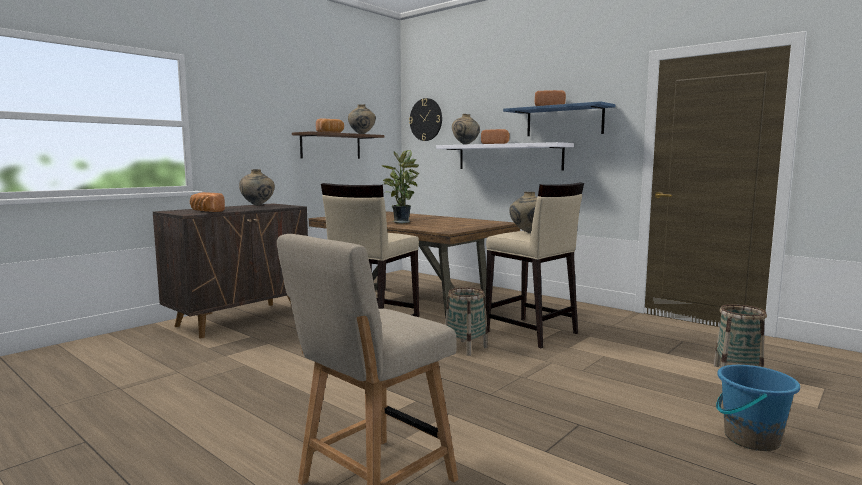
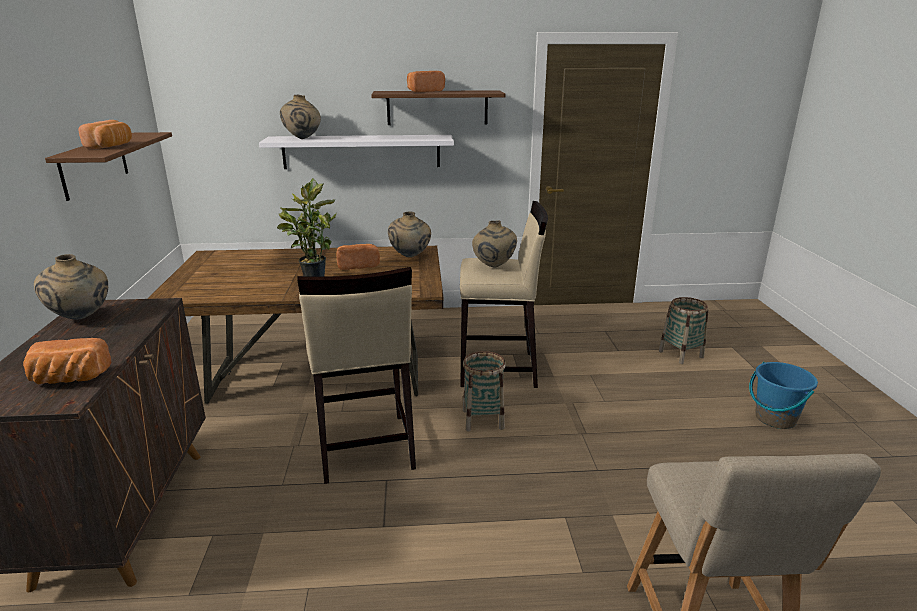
camera: 45 degrees left, 15 degrees up
(362, 134) = (138, 136): beige vase -> beige vase (410, 256)
(426, 119) = (207, 95): wall clock -> none
(496, 144) = (348, 137): bread -> bread (357, 265)
(564, 121) = (437, 107): blue shelf -> brown shelf

